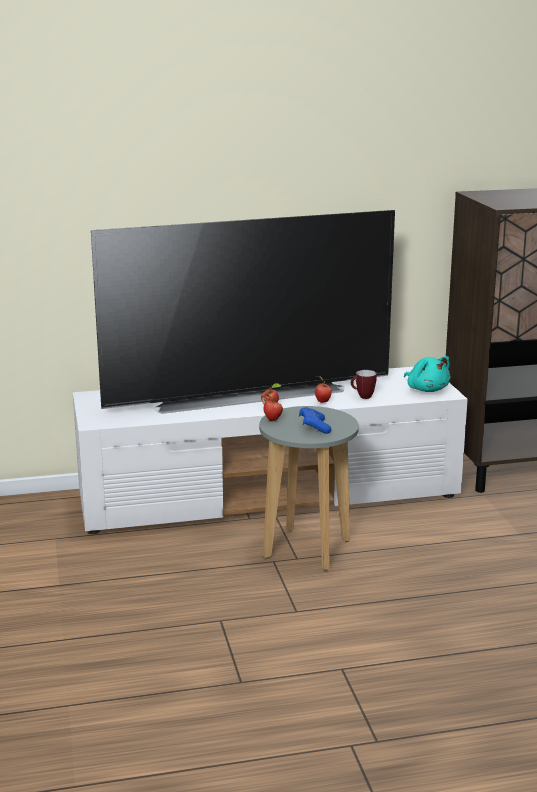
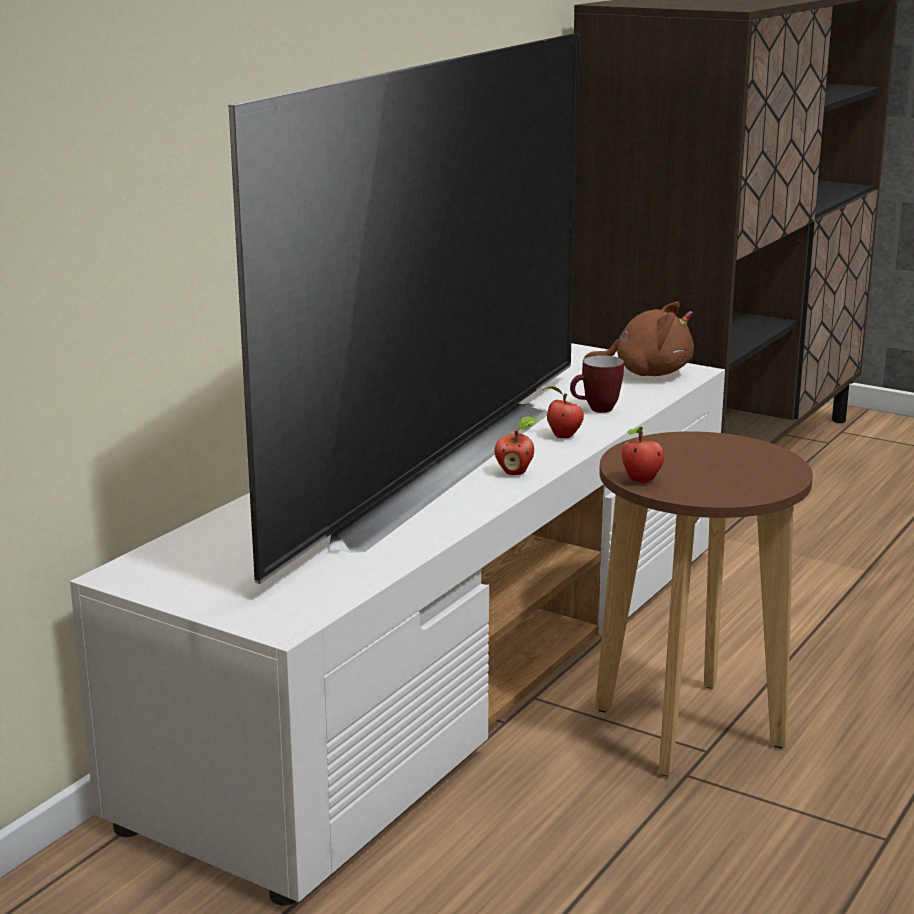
camera: 45 degrees left, 0 degrees up
(307, 549) = (688, 727): grey stool -> brown stool
(314, 427) = (731, 469): blue game controller -> none
(426, 389) = (646, 373): turquoise plush toy -> brown plush toy

